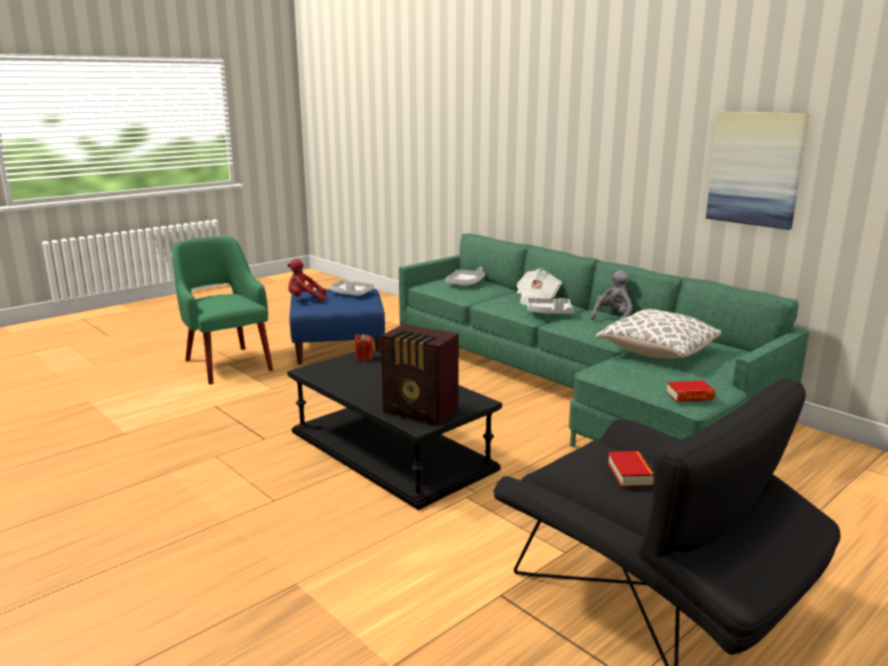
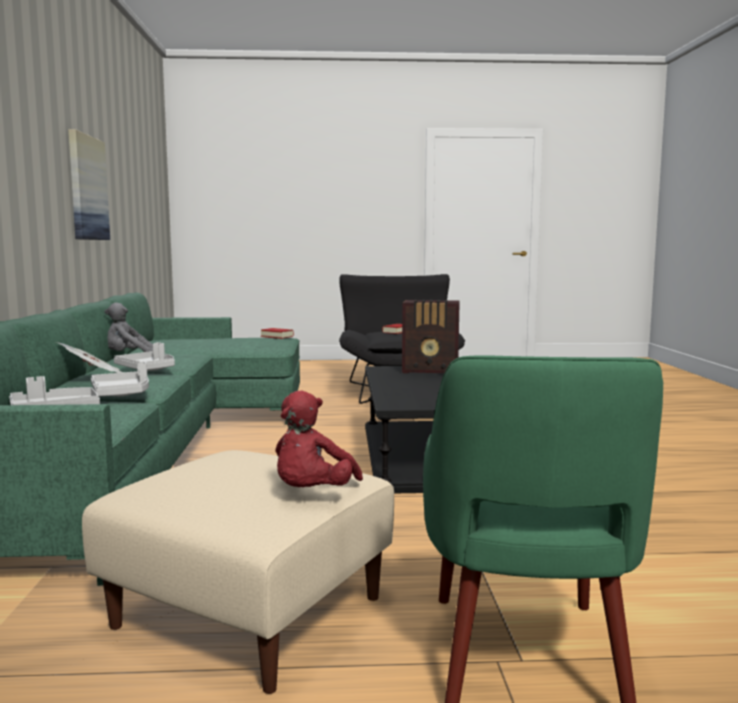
camera: 140 degrees left, 10 degrees down
(305, 299) = (312, 494): red plush toy -> red plush toy turned 75 degrees clockwise
(338, 349) = (247, 612): blue ottoman -> beige ottoman
(351, 293) = (198, 482): grey tray -> grey tray (121, 394)
(364, 358) = (402, 402): red candle -> none
(421, 412) = (431, 371): radio -> radio turned 120 degrees clockwise
(656, 352) = (204, 347): pillow -> none

